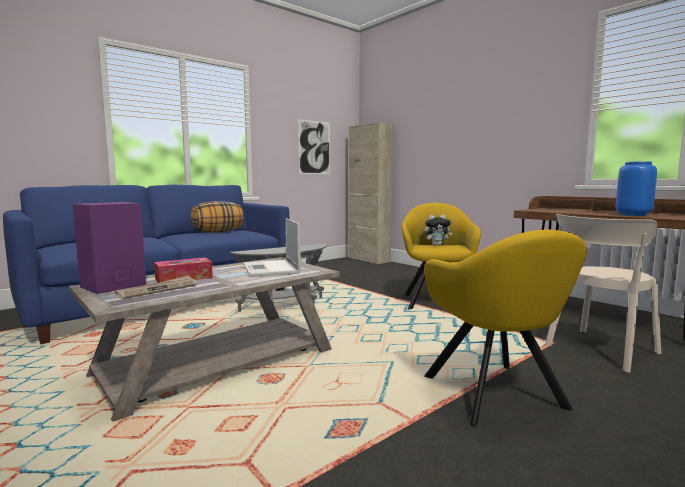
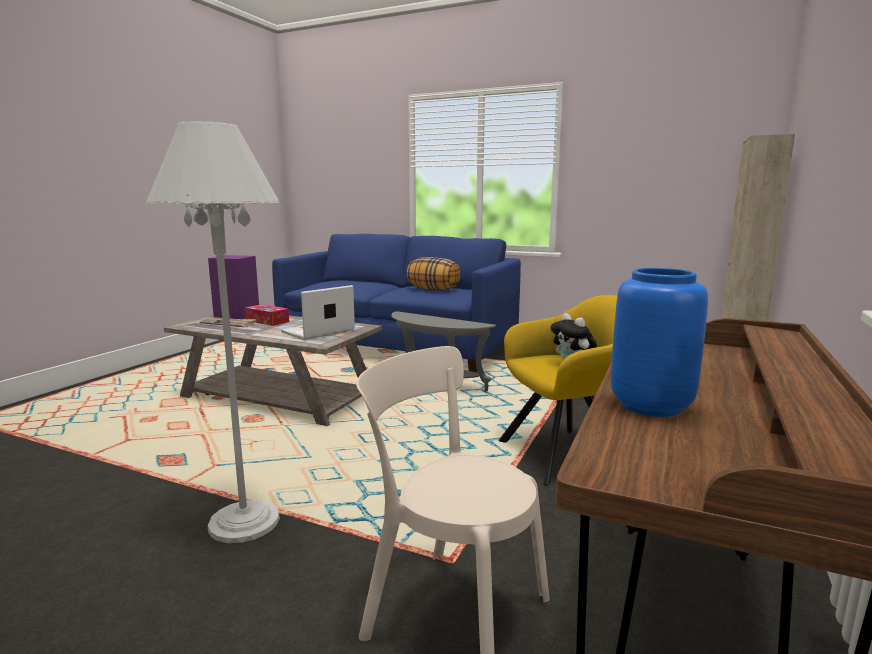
camera: 65 degrees right, 5 degrees up
(314, 147) = (669, 183): picture -> none
(497, 396) = (244, 522): yellow armchair -> white floor lamp

